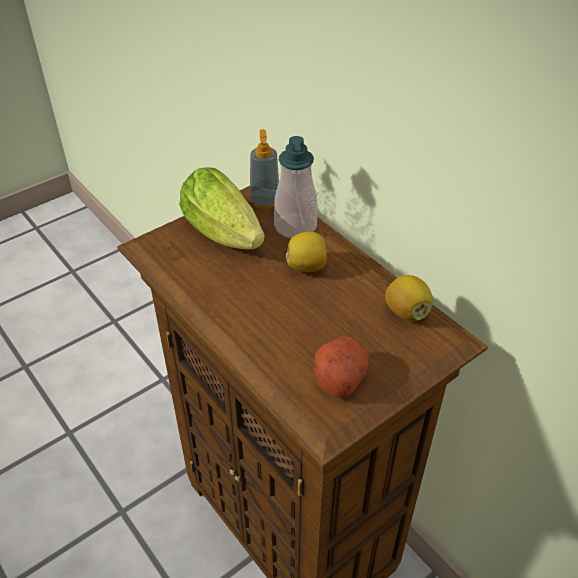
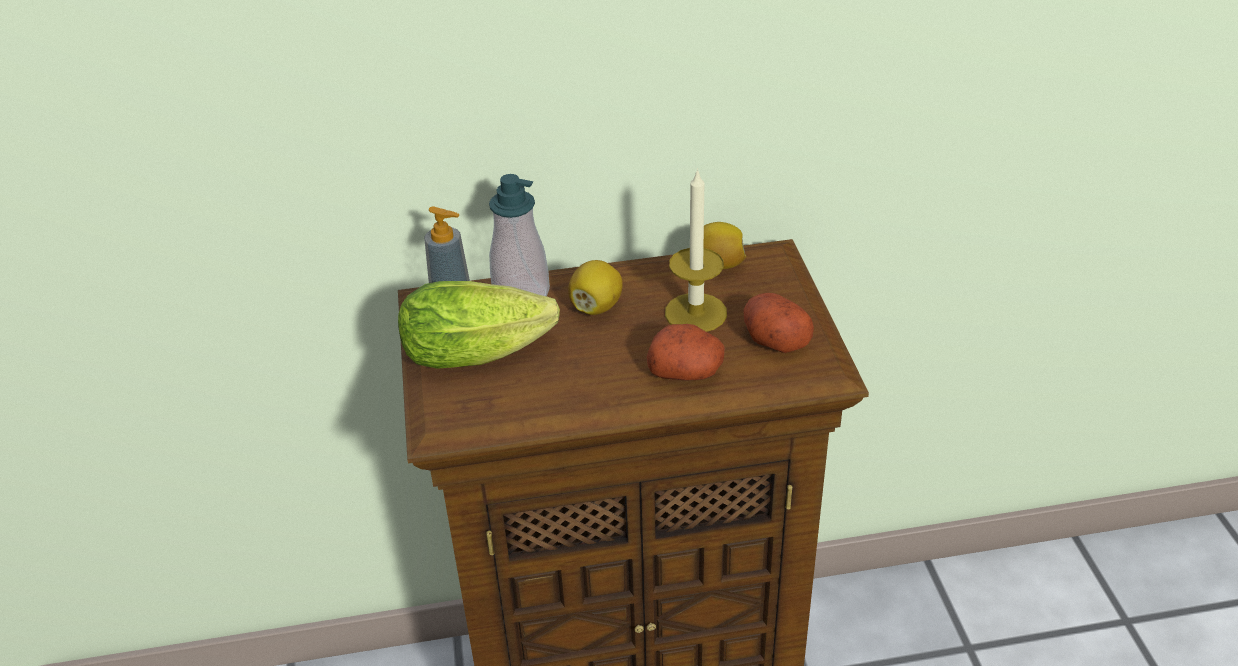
camera: 60 degrees left, 5 degrees down
(268, 339) = (686, 371): none -> potato
(338, 320) = (695, 313): none -> candle

